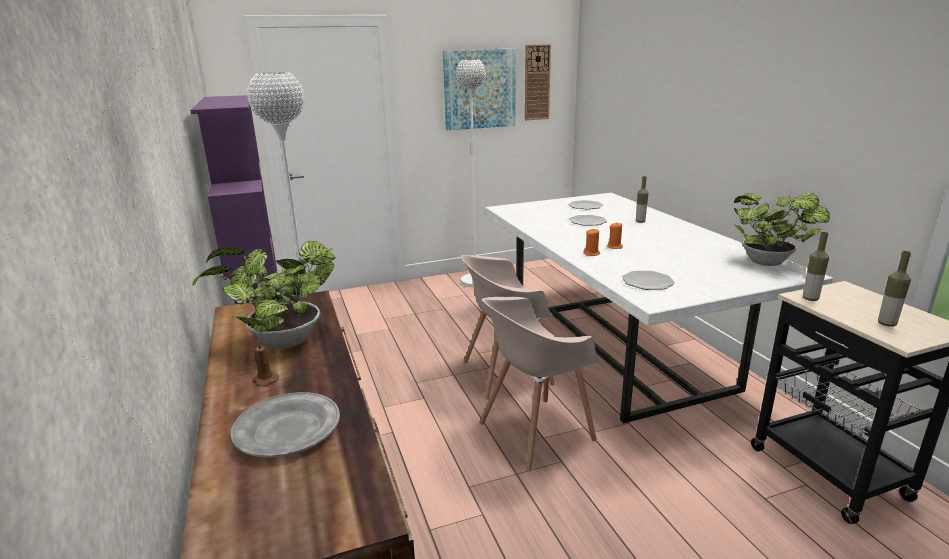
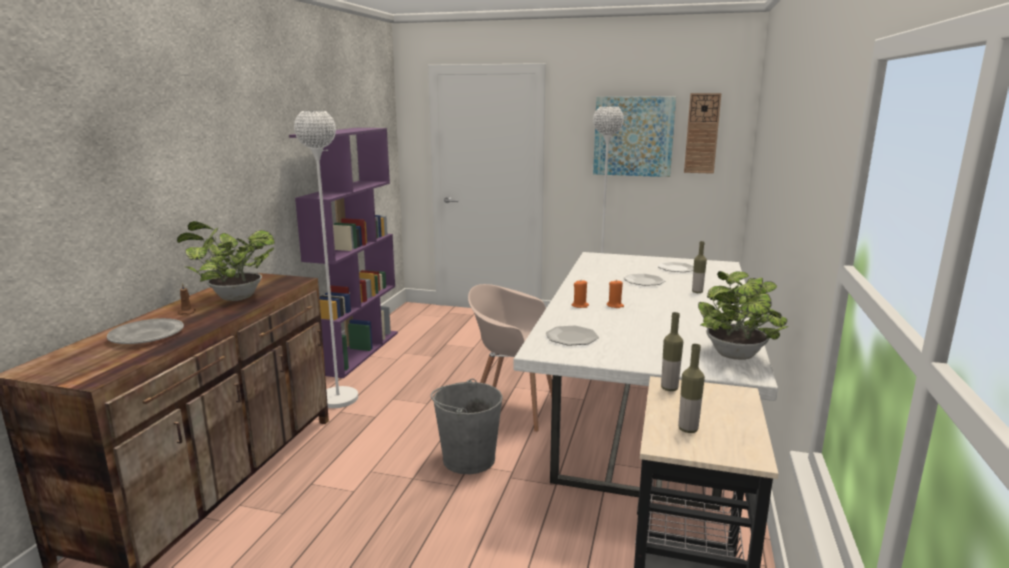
camera: 35 degrees right, 5 degrees down
(535, 433) = (468, 459): beige chair -> grey bucket

